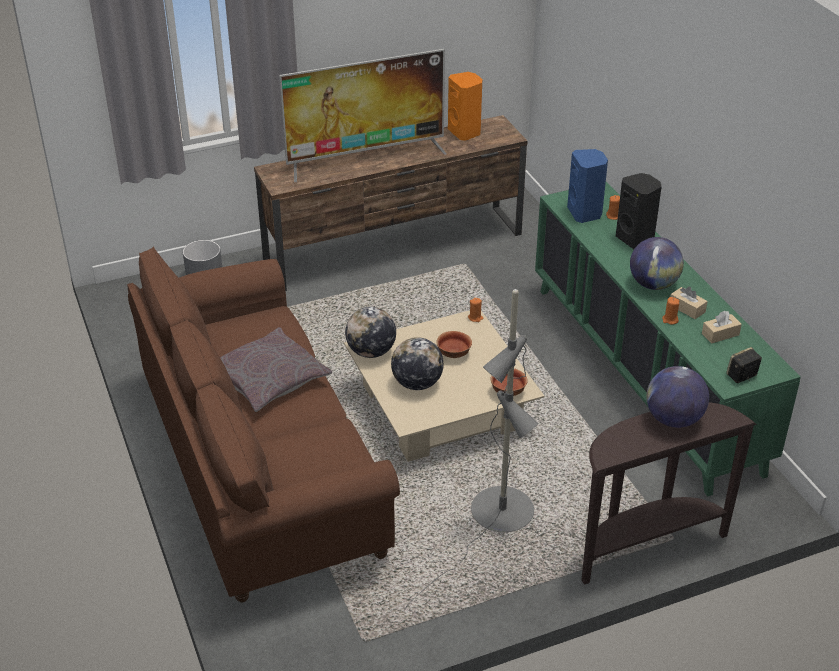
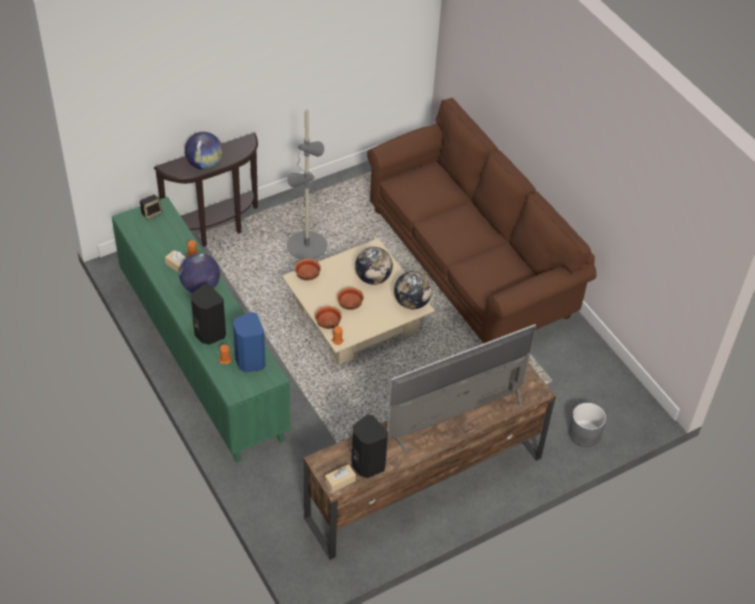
camera: 170 degrees right, 10 degrees up
(269, 379) = (472, 242): grey pillow -> none
(465, 132) = (366, 465): orange speaker -> black speaker
(485, 335) = (327, 324): none -> bowl
(720, 334) = (158, 245): beige tissue box -> beige tissue box (340, 481)

